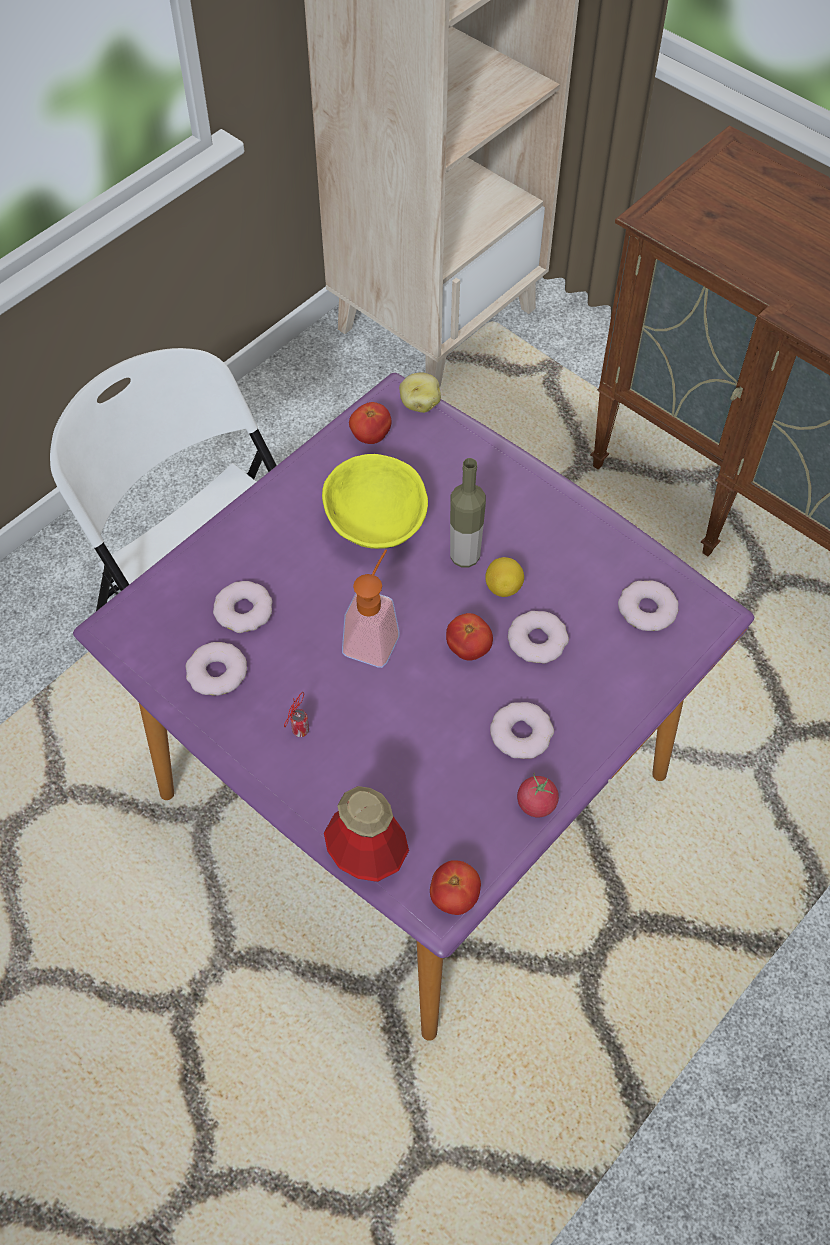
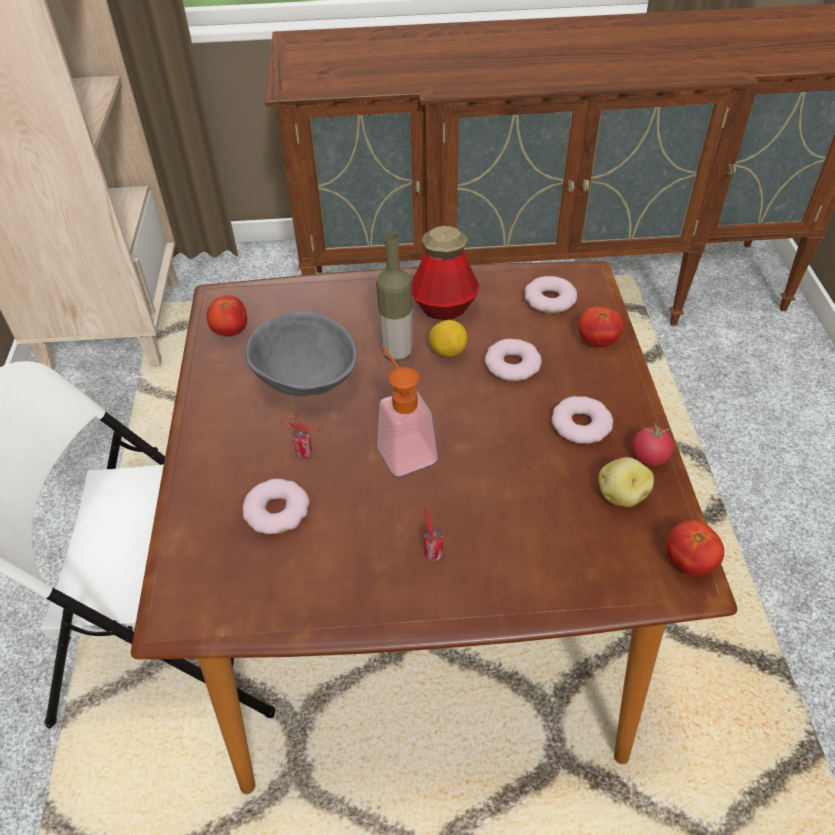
camera: 45 degrees left, 10 degrees down
(217, 673) = (312, 572): donut -> none
(308, 584) = (306, 453): none -> can
(367, 854) = (597, 592): bottle -> bottle (444, 308)
(375, 524) = (306, 379): yellow bowl -> grey bowl
(415, 787) = (424, 608): purple dining table -> brown dining table
(420, 403) = (242, 290): potato -> potato (621, 495)
(468, 648) = (476, 403): tomato -> tomato (597, 341)

